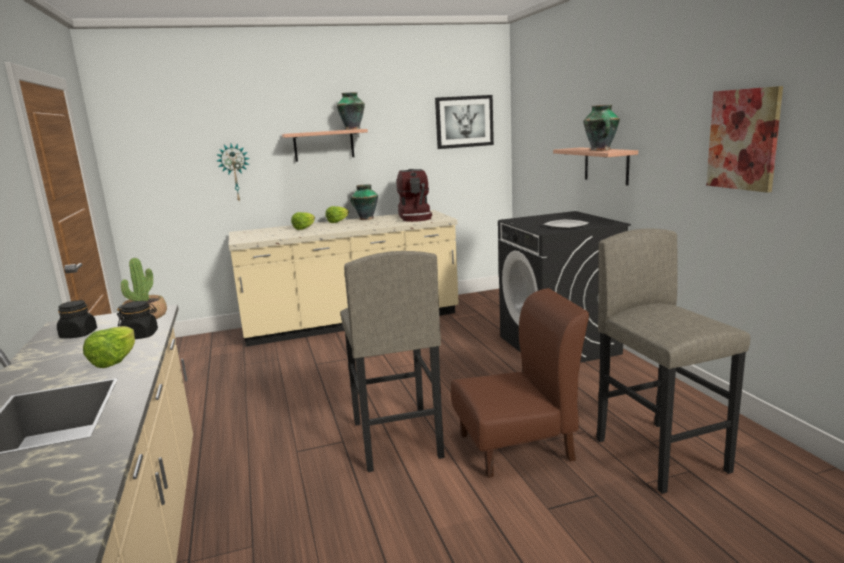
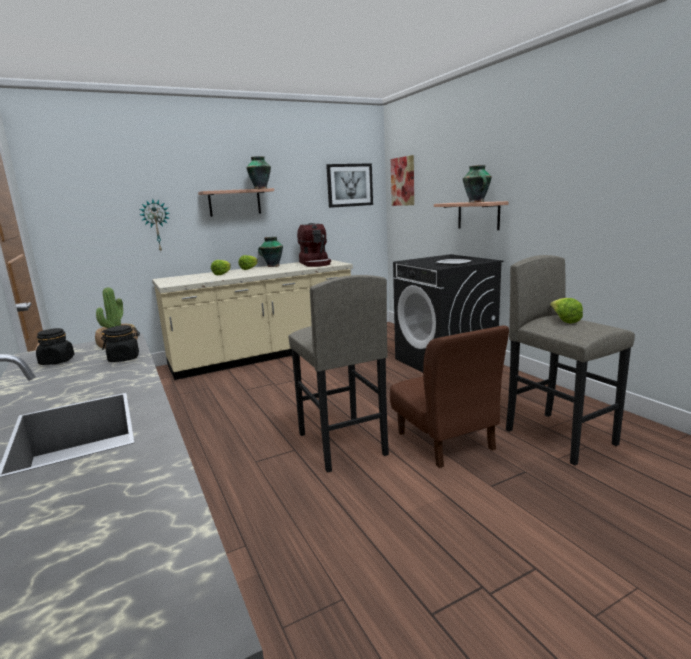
camera: 10 degrees left, 0 degrees up
(115, 360) = (113, 379): lettuce -> lettuce (564, 320)
(516, 447) = (445, 441): brown chair -> brown chair turned 90 degrees clockwise
(743, 139) = (605, 186): picture -> picture (403, 181)

